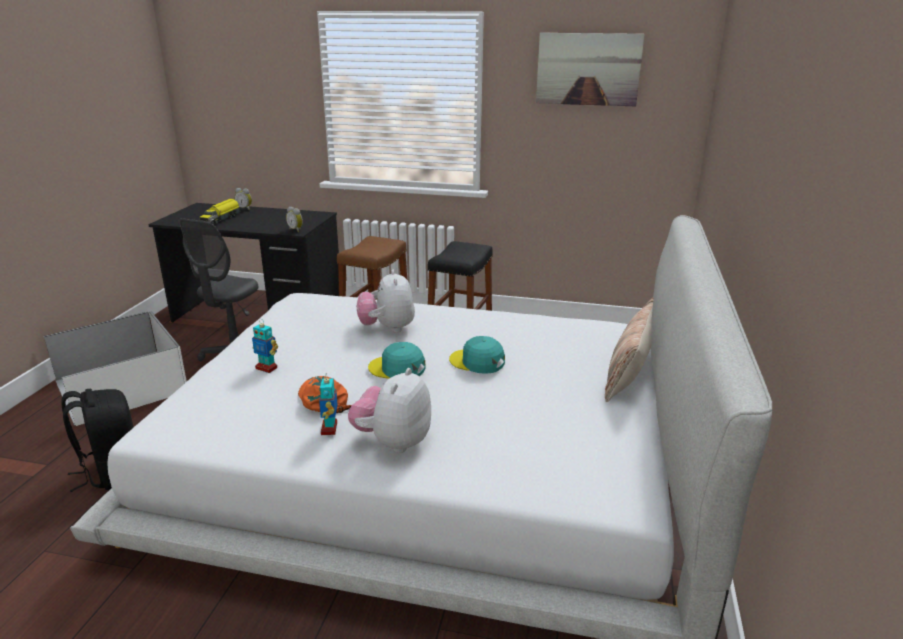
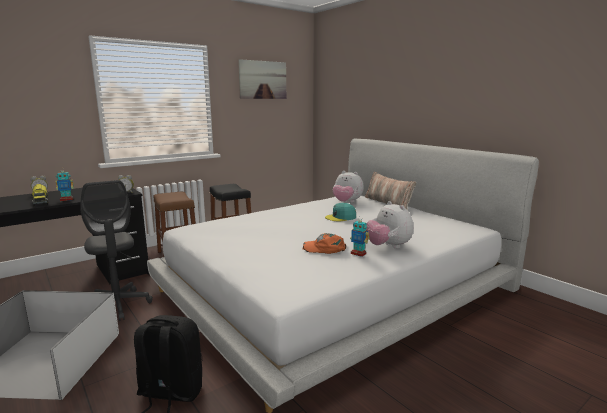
camera: 50 degrees left, 10 degrees down
(267, 368) = (262, 253): toy robot -> toy robot (66, 199)
(387, 328) = (272, 222): plush toy -> plush toy (346, 202)
(397, 368) = (322, 229): turquoise cap -> none

